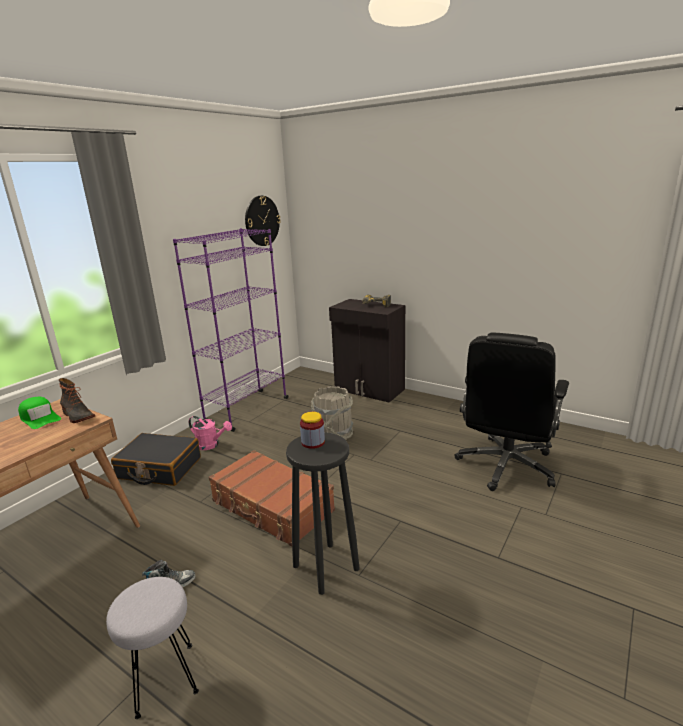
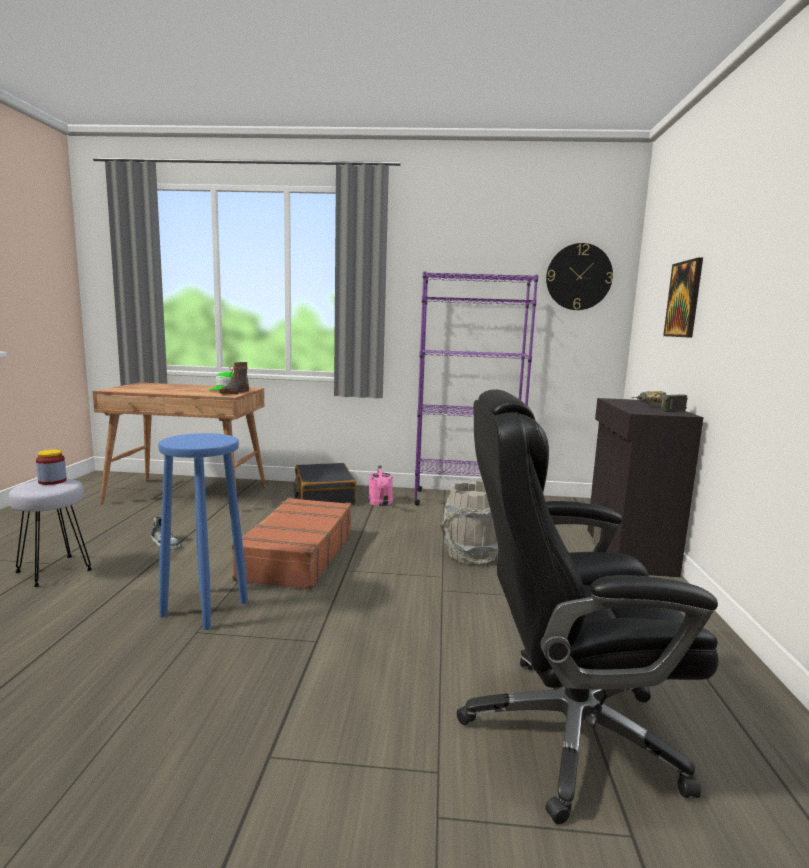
camera: 60 degrees right, 10 degrees down
(313, 442) = (209, 438): jar -> jar (52, 481)
(325, 567) = (205, 608): black stool -> blue stool
(362, 238) = (684, 299): none -> picture

